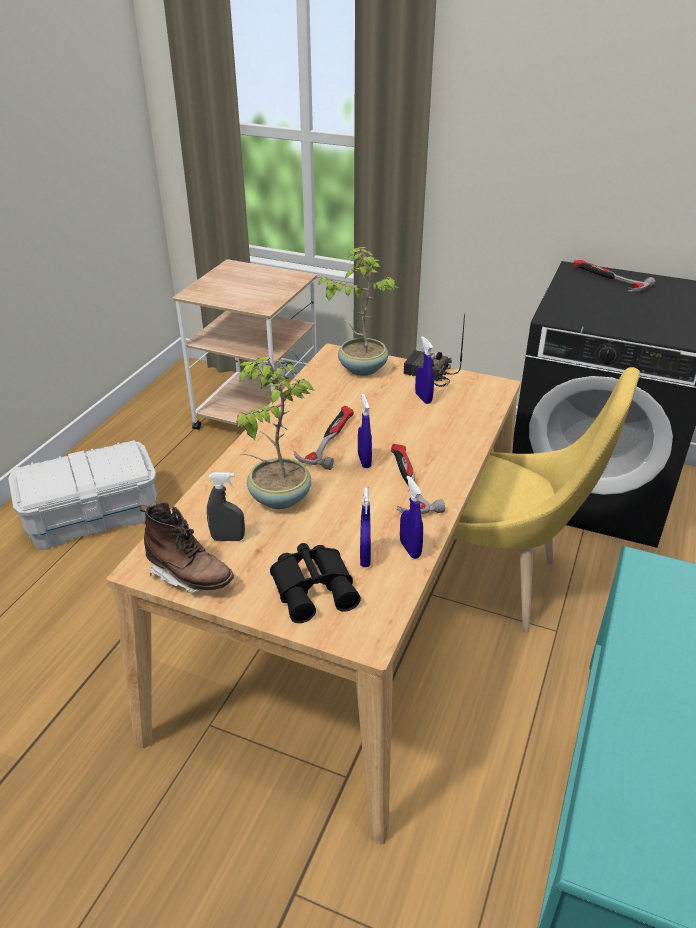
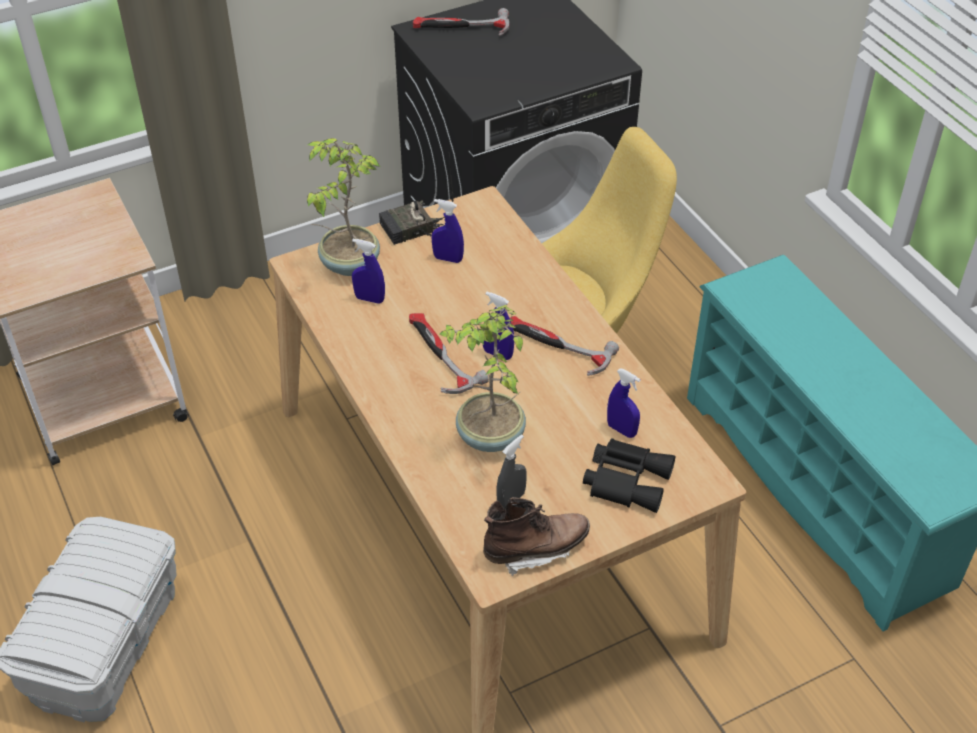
camera: 50 degrees left, 10 degrees up
(410, 549) = (638, 398): blue spray bottle -> blue spray bottle (369, 299)

